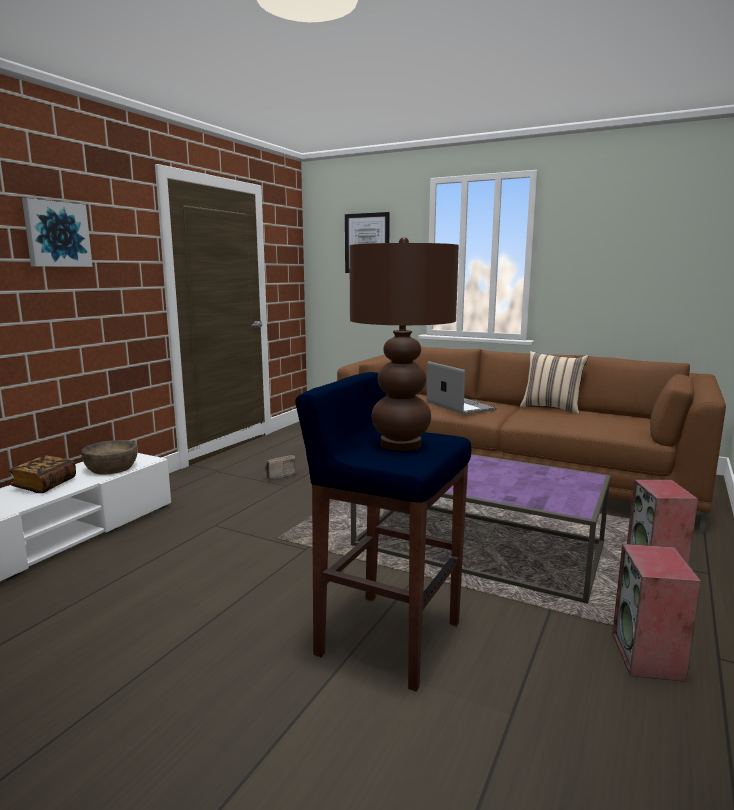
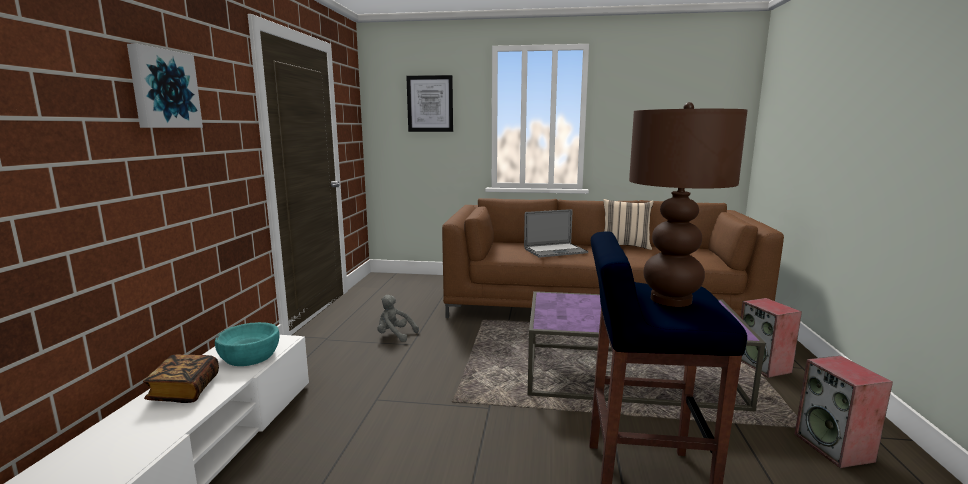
camera: 20 degrees left, 0 degrees up
(111, 468) = (249, 356): brown bowl -> turquoise bowl
(278, 476) = (394, 335): radio -> grey plush toy
(460, 406) = (555, 251): laptop -> laptop turned 120 degrees clockwise

